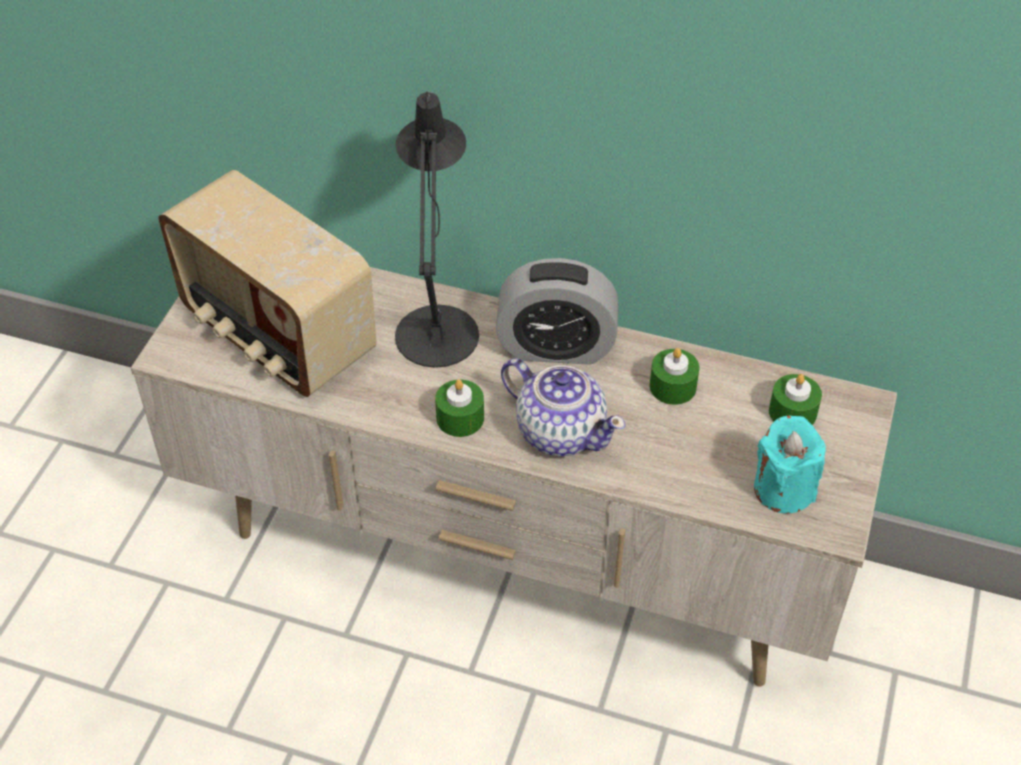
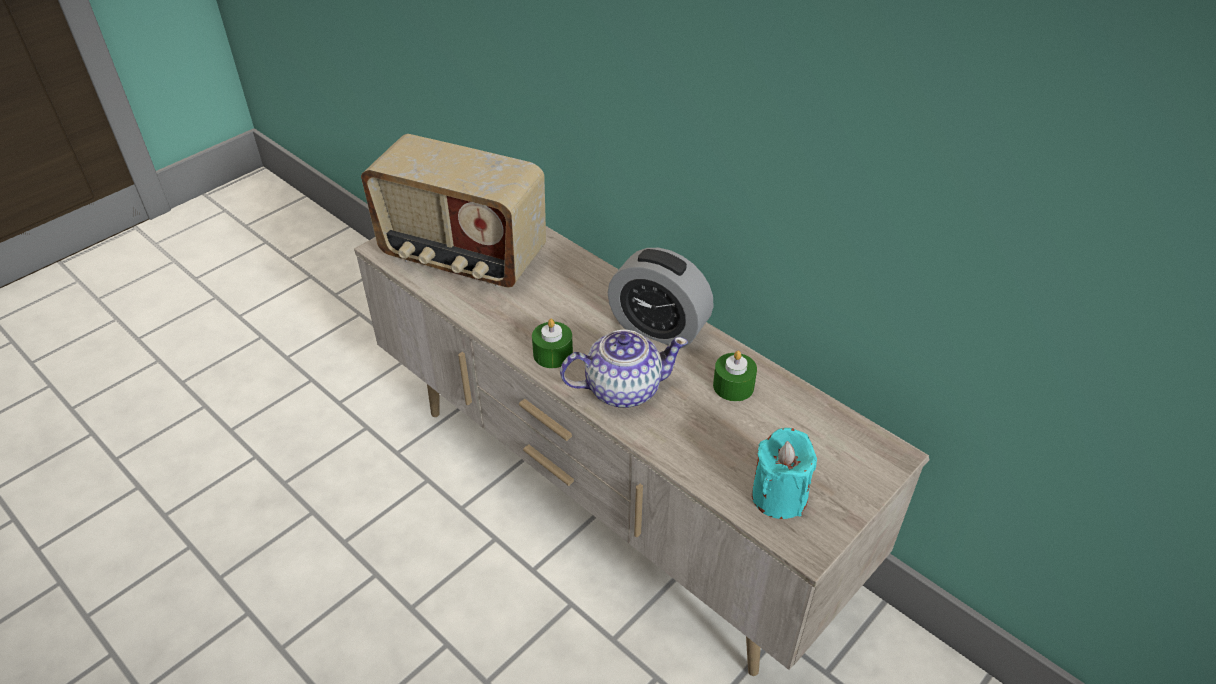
camera: 25 degrees right, 5 degrees down
(276, 335) = (462, 258): radio -> radio turned 45 degrees counterclockwise
(437, 326) = (579, 286): black table lamp -> none
(560, 431) = (622, 389): teapot -> teapot turned 75 degrees counterclockwise
(792, 412) = (823, 439): green candle -> none

